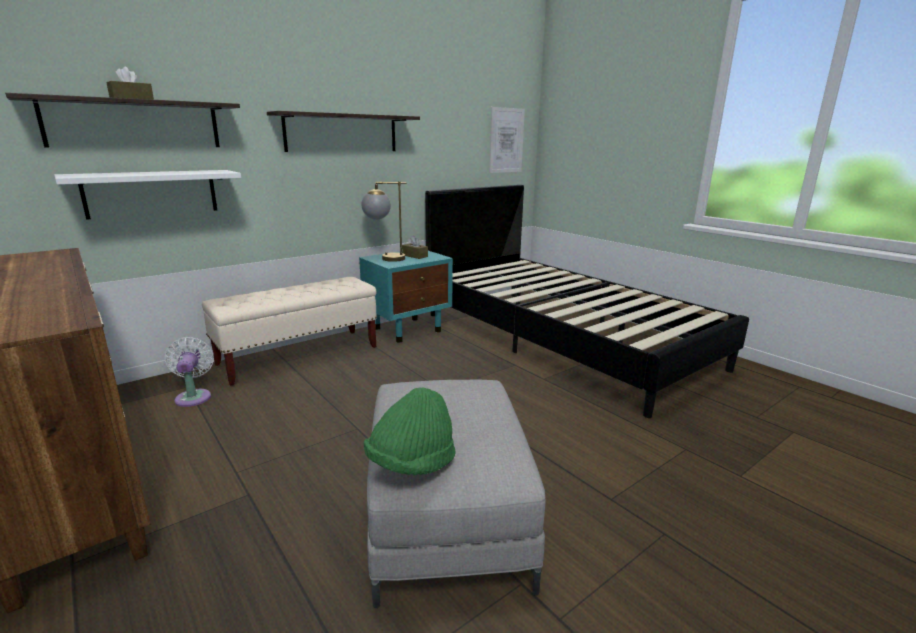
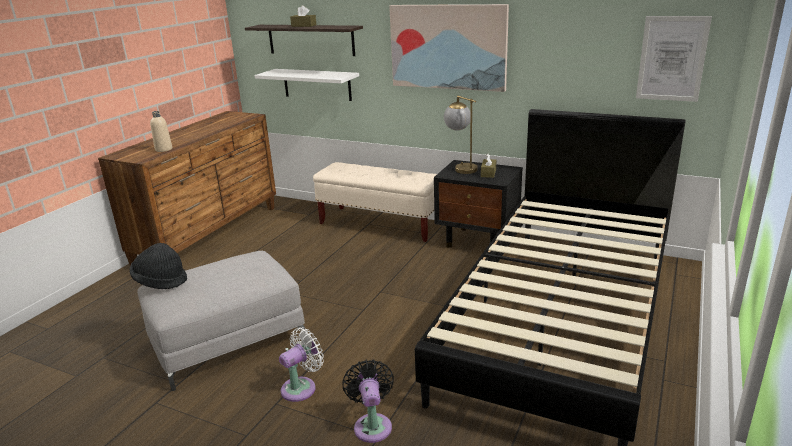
camera: 65 degrees right, 5 degrees up
(60, 305) = (163, 149): none -> beige bottle
(194, 396) = (299, 221): white fan -> white fan (302, 387)
(342, 133) = (448, 47): shelf -> picture
(408, 329) = (478, 241): turquoise nightstand -> black nightstand
(411, 463) = (160, 281): green hat -> black hat
(667, 447) = (372, 425): none -> black fan

